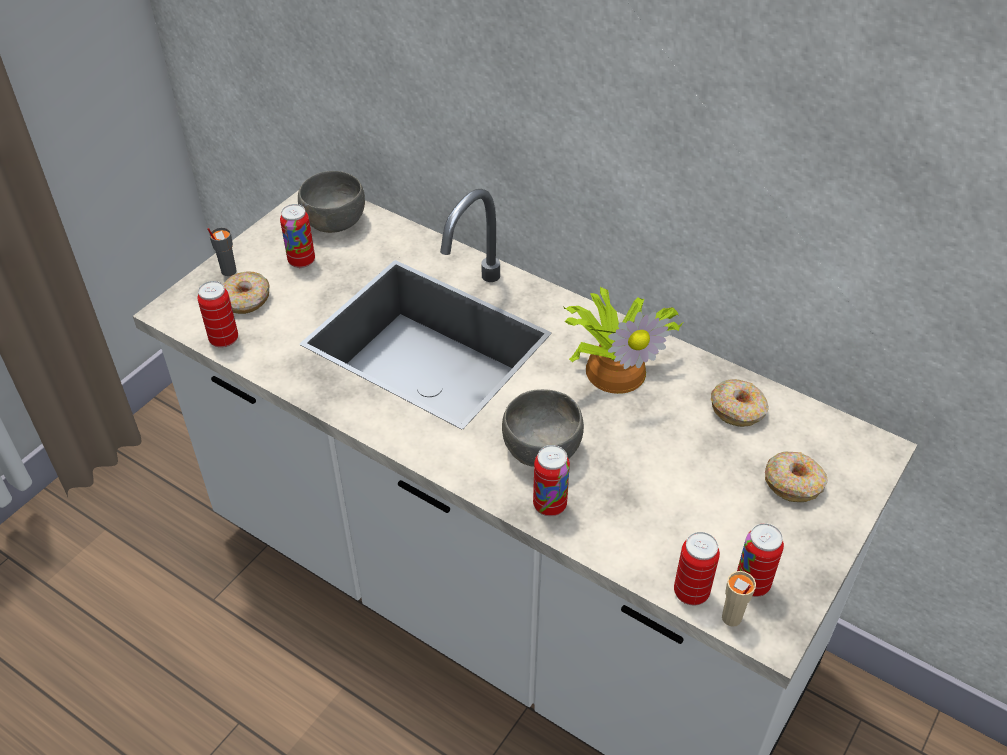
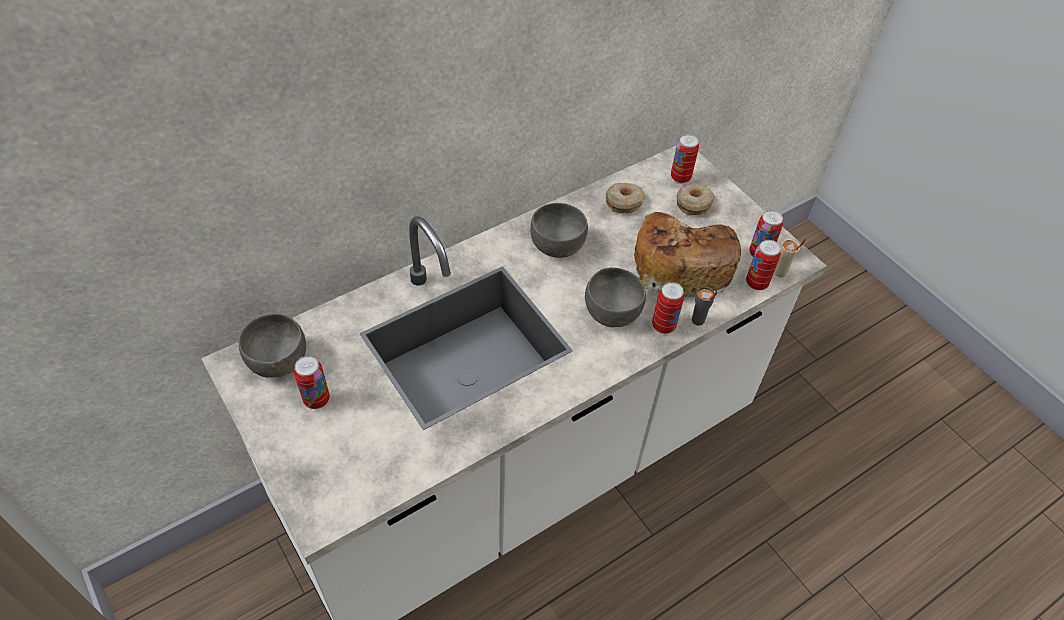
camera: 70 degrees left, 5 degrees up
(224, 339) = (385, 485): can -> can (680, 177)
(228, 271) = (292, 461): grey cup -> grey cup (698, 320)
(246, 300) = (343, 455): donut -> none
(617, 368) = (556, 245): potted plant -> grey bowl
(671, 497) = (681, 263): none -> bread

